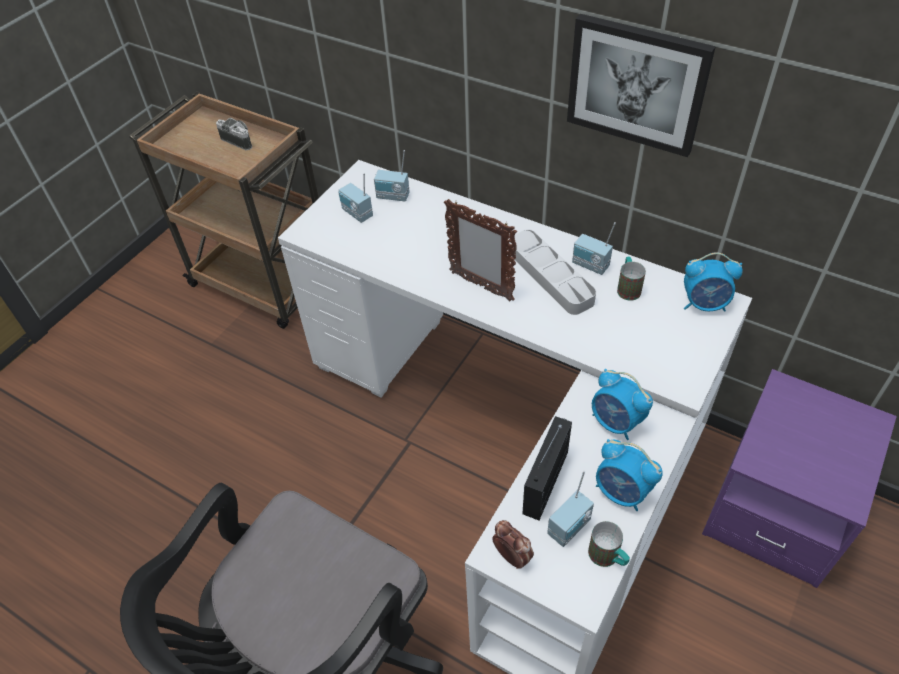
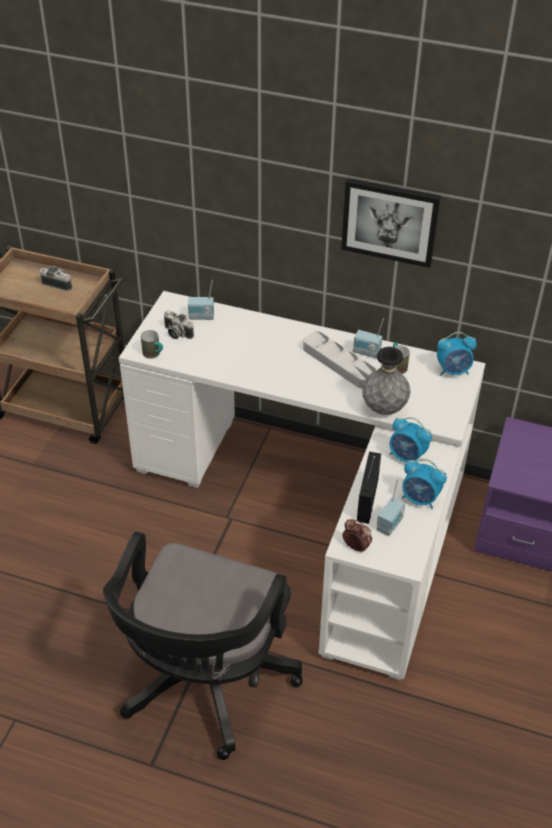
camera: 15 degrees left, 5 degrees down
(356, 214) = (176, 333): radio -> camera
(481, 286) = (289, 376): picture frame -> none
(596, 348) = (383, 409): none -> grey vase
(608, 558) = (419, 538): mug -> mug (154, 354)

